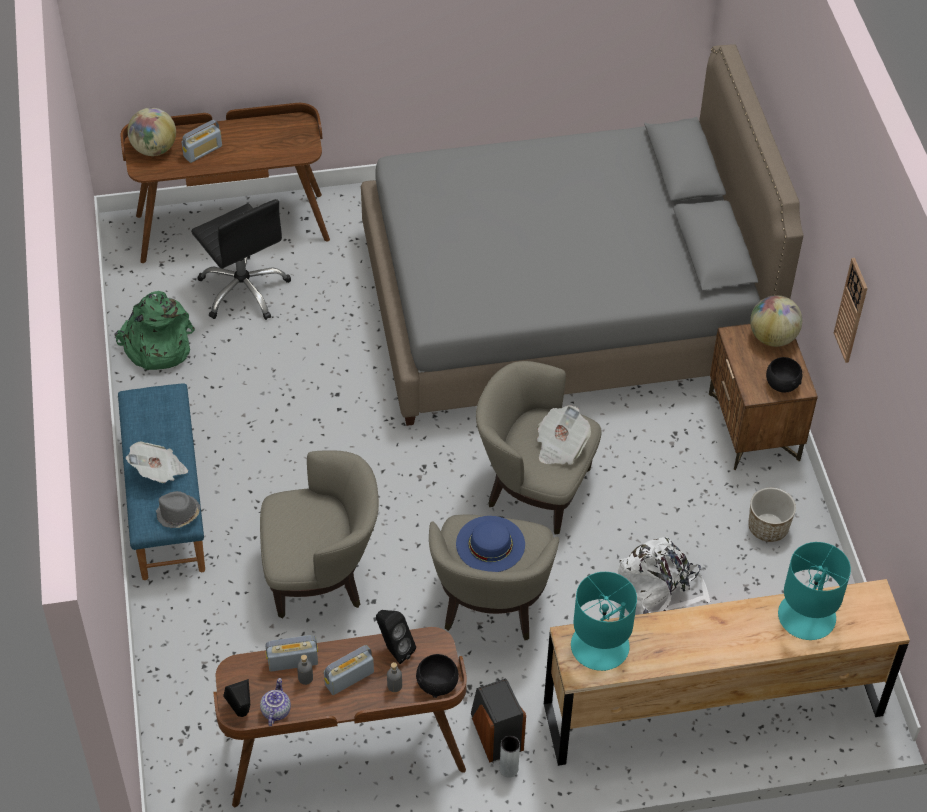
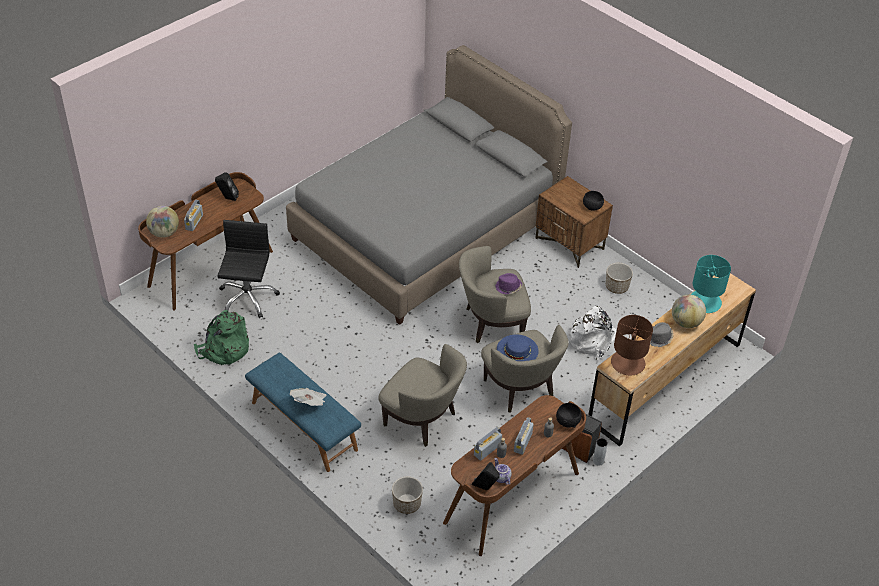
camera: 35 degrees left, 5 degrees down
(178, 514) = (341, 418): grey hat -> grey hat (659, 338)
(202, 680) = (407, 504): none -> planter
(244, 290) = (247, 298): black office chair -> black office chair turned 105 degrees counterclockwise
(321, 576) = (422, 420): beige armchair -> beige armchair turned 75 degrees clockwise
(394, 650) = (531, 417): black speaker -> black speaker (227, 198)
(560, 446) = (508, 287): newspaper -> purple hat
(600, 646) = (628, 363): turquoise table lamp -> brown table lamp
(772, 337) = (568, 187): globe -> globe (685, 322)
(851, 310) = (631, 144): wall clock -> none

